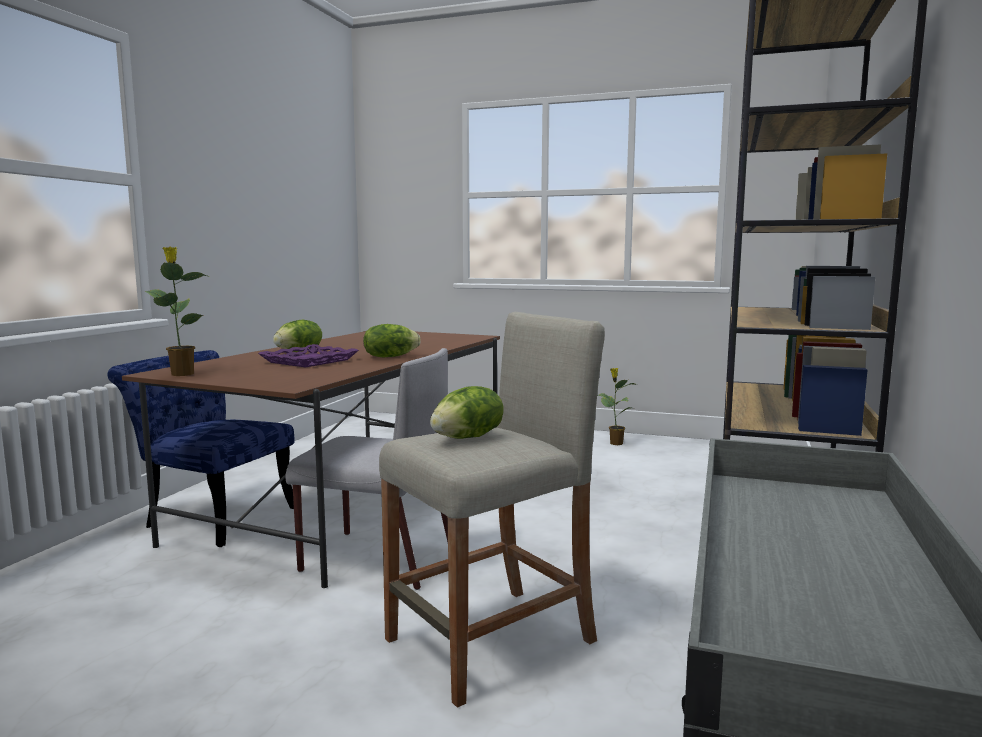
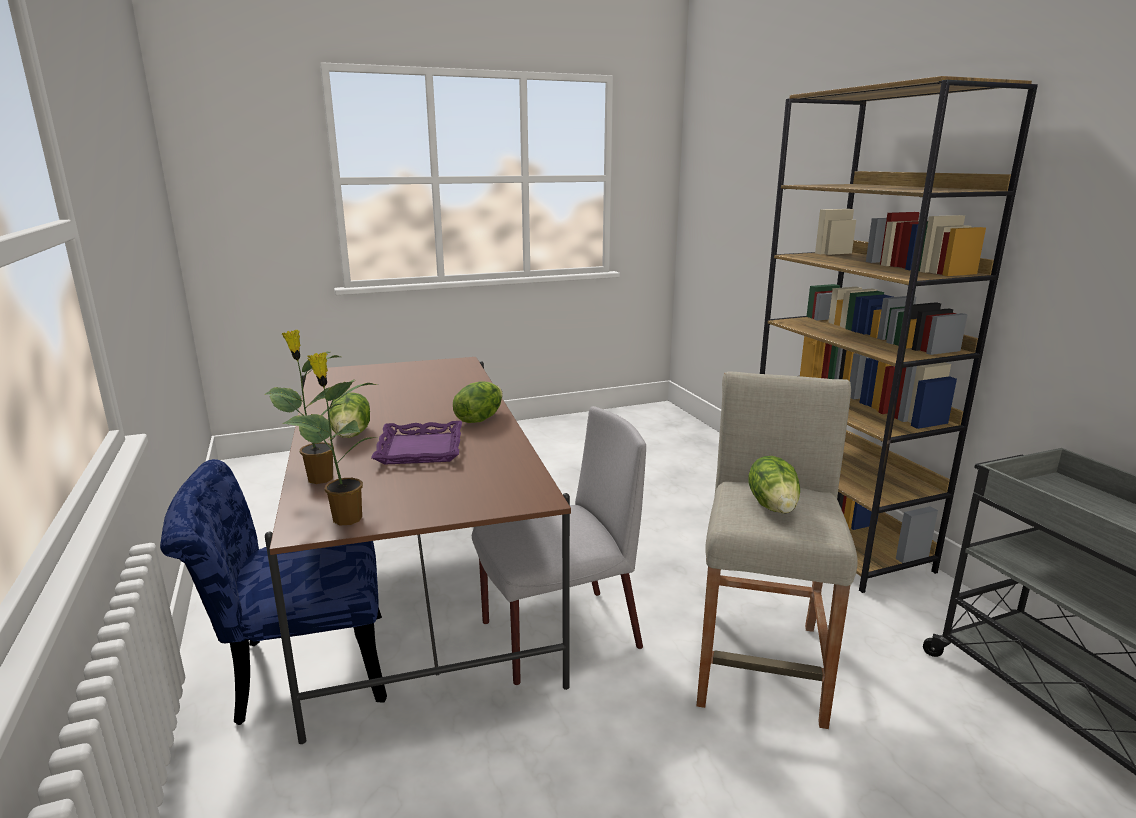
camera: 40 degrees left, 10 degrees up
(615, 443) = (543, 433): potted plant -> potted plant (318, 478)

